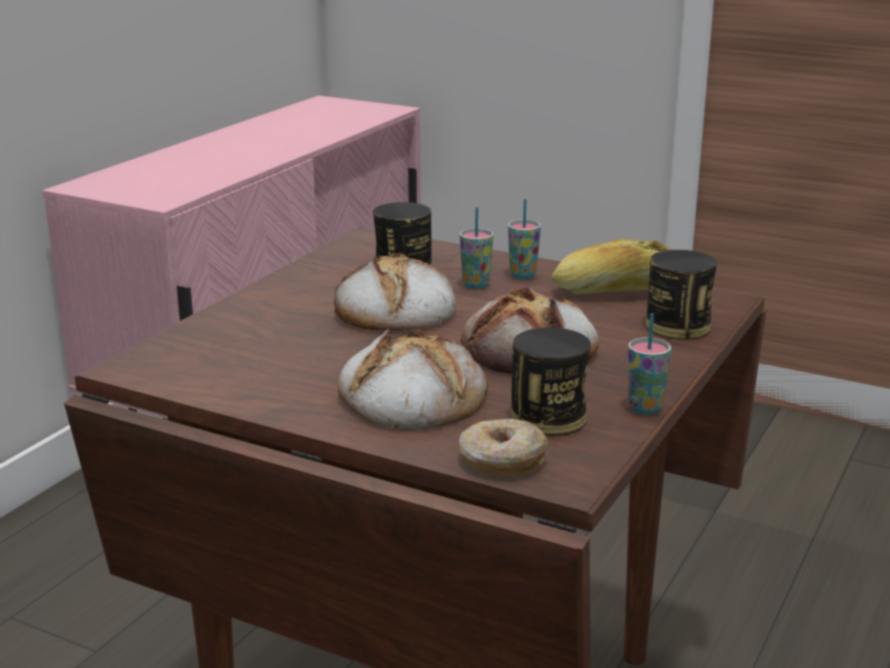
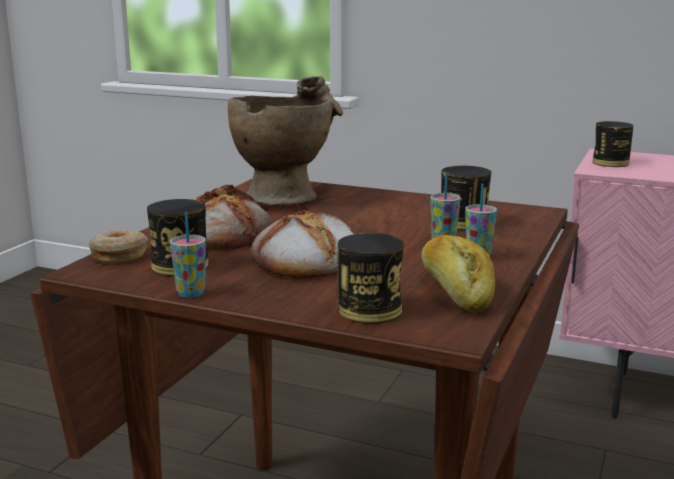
camera: 85 degrees right, 5 degrees down
(132, 191) = (610, 163): none -> can
(237, 355) = (287, 197): none -> beige vase
(393, 310) = (376, 224): bread -> none

